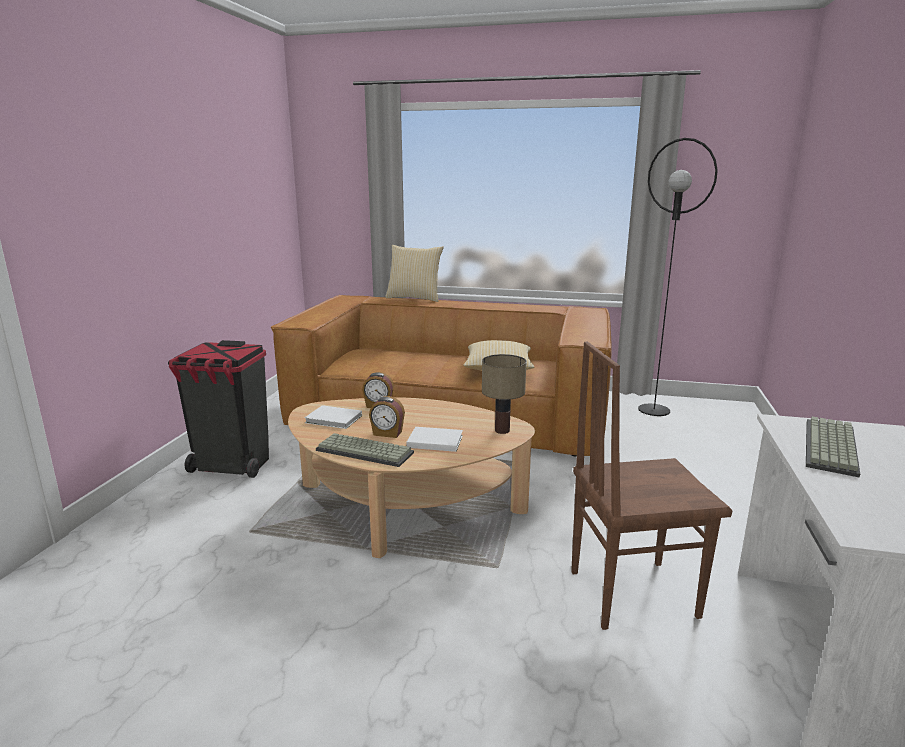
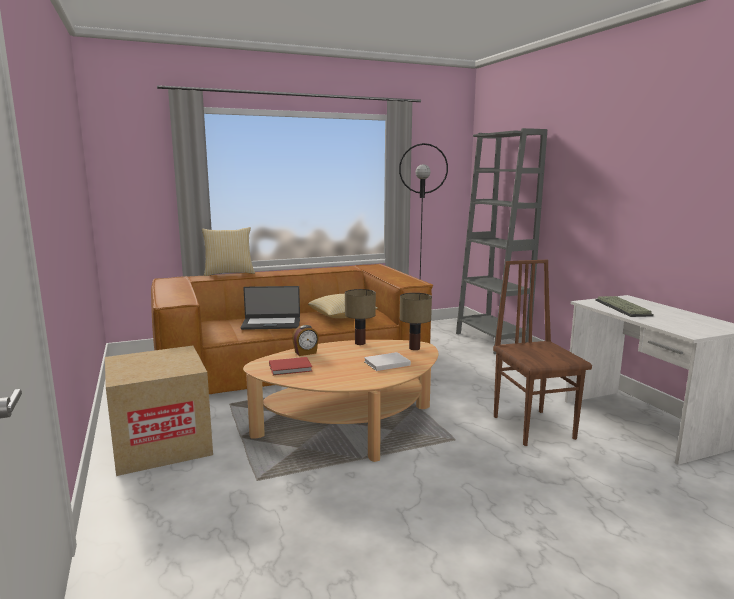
camera: 35 degrees left, 5 degrees down
(232, 466) = (161, 444): black trash can -> cardboard box
(334, 419) = (291, 368): white book -> red book
(366, 451) = (354, 379): keyboard -> none
(387, 433) = (347, 367): alarm clock -> none
(409, 363) = (271, 324): none -> laptop
(454, 408) = (360, 343): none -> table lamp
(630, 592) = (534, 427): brown chair -> brown chair turned 120 degrees clockwise
(747, 446) = (491, 341): none -> grey bookcase

